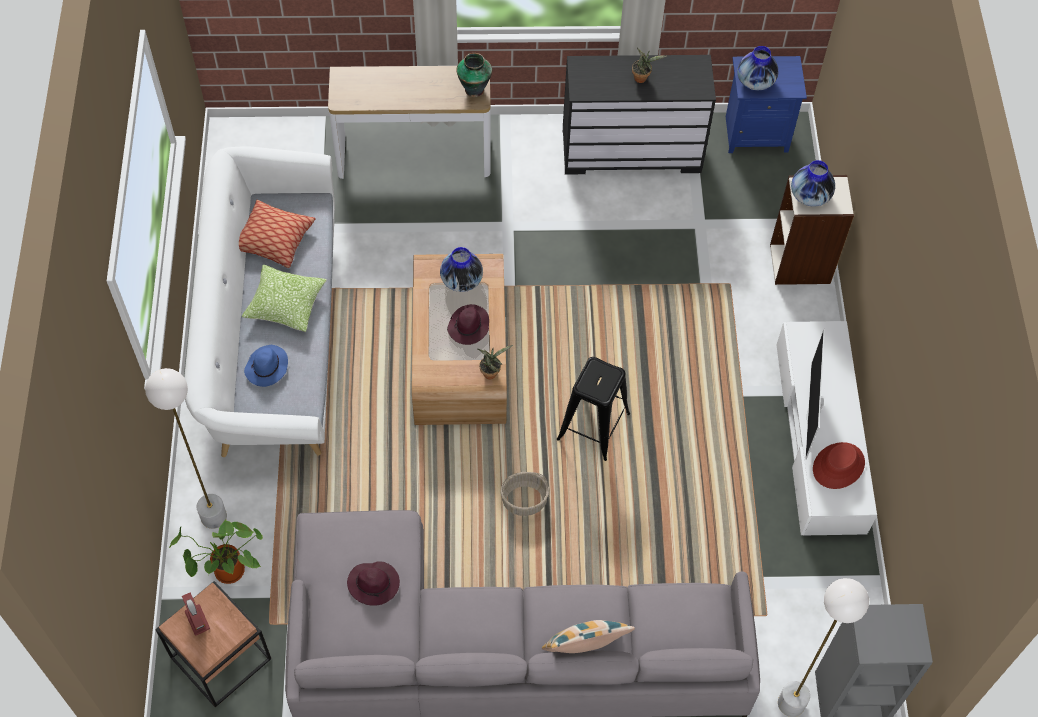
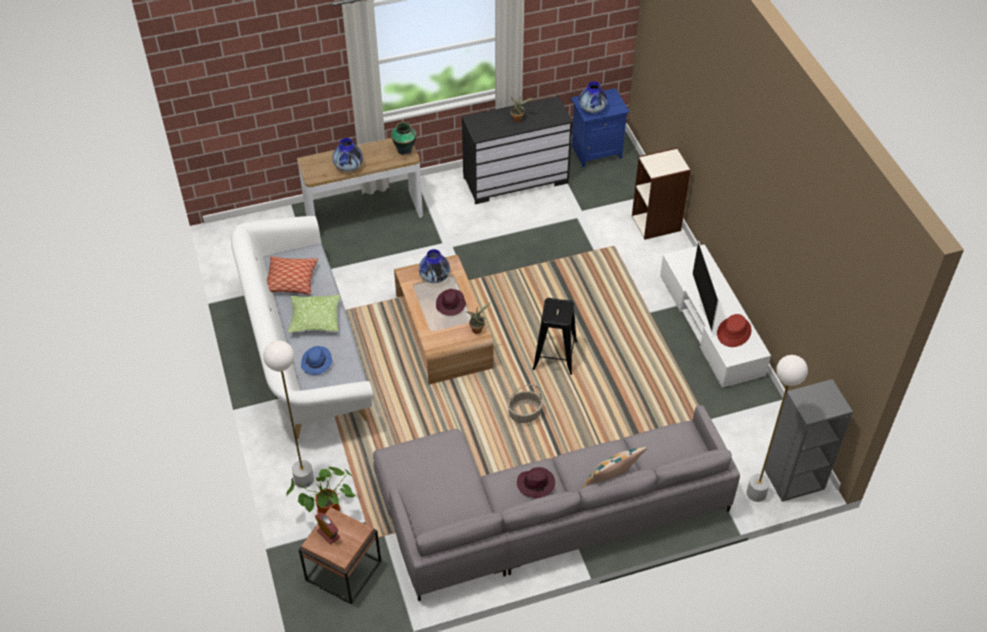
camera: 15 degrees left, 10 degrees down
(374, 584) = (447, 480): purple hat -> purple hat (536, 484)
(810, 196) = (657, 165): vase -> vase (348, 166)

